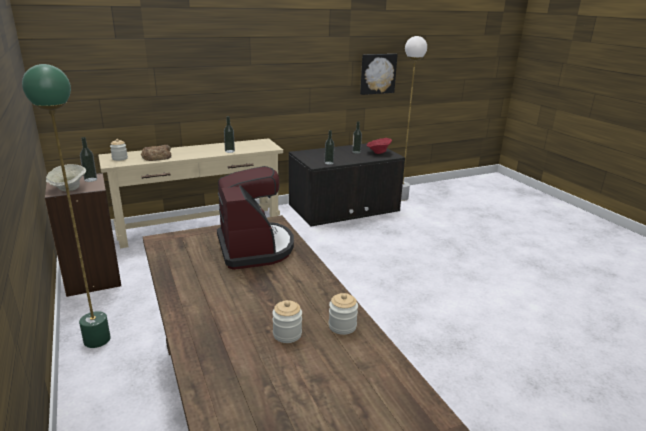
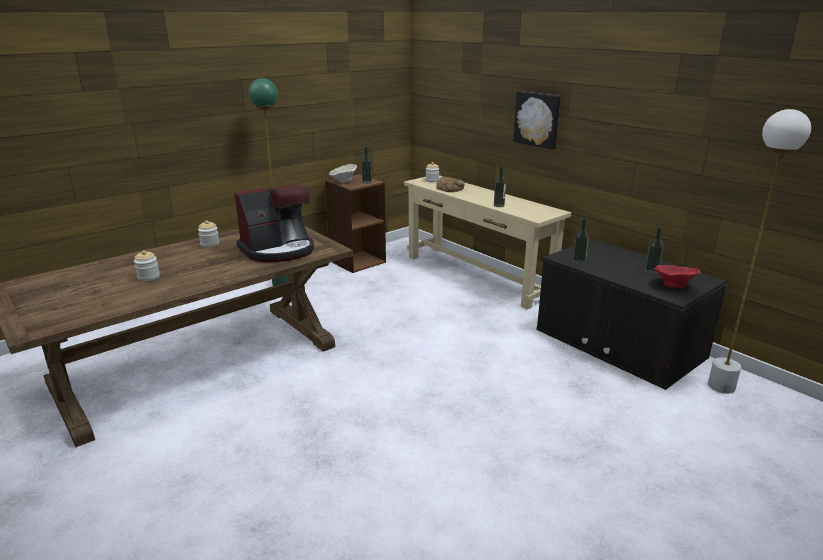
camera: 75 degrees right, 0 degrees up
(342, 326) = (156, 292): jar -> jar (210, 244)
(377, 73) = (752, 167): picture -> picture (537, 119)

